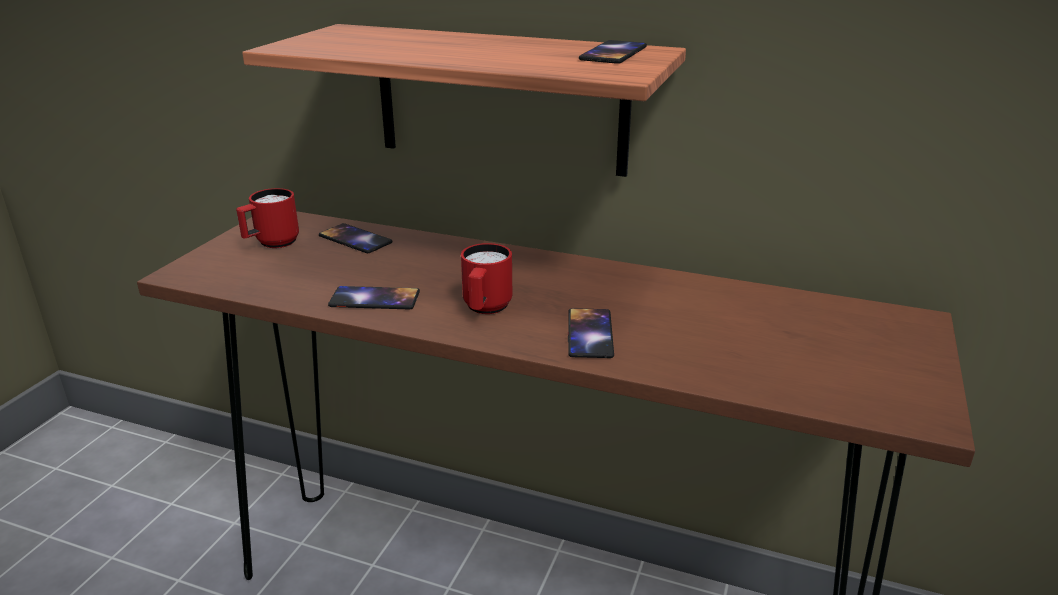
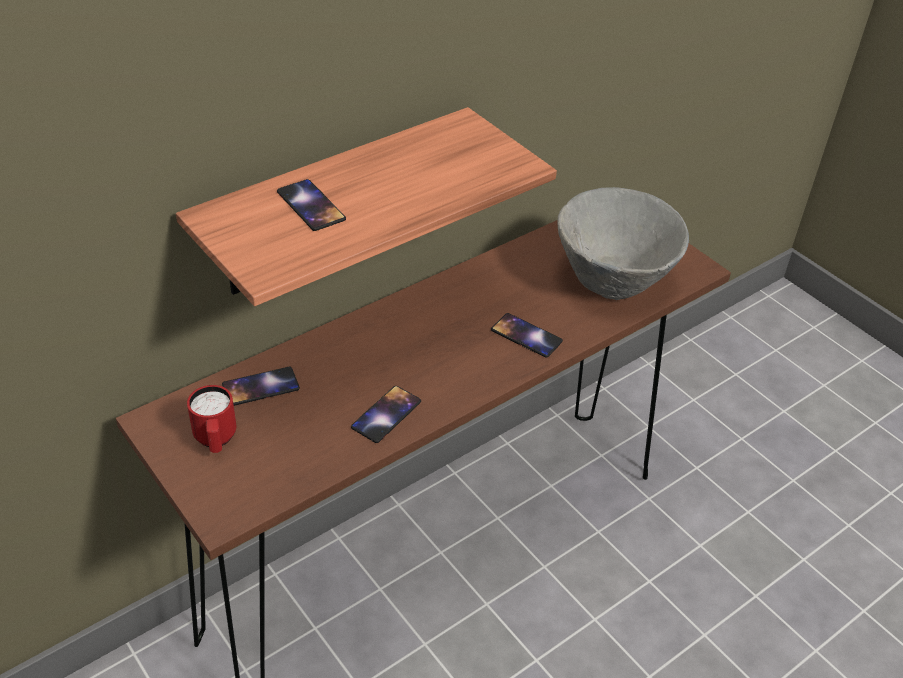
camera: 60 degrees left, 15 degrees up
(485, 309) = (453, 366): red mug -> none
(614, 53) = (459, 140): phone -> phone (311, 205)
(771, 360) = (612, 284): none -> grey bowl

